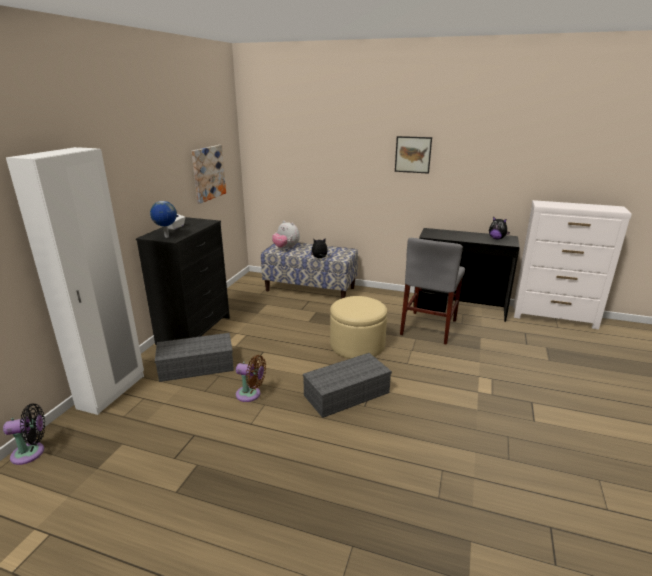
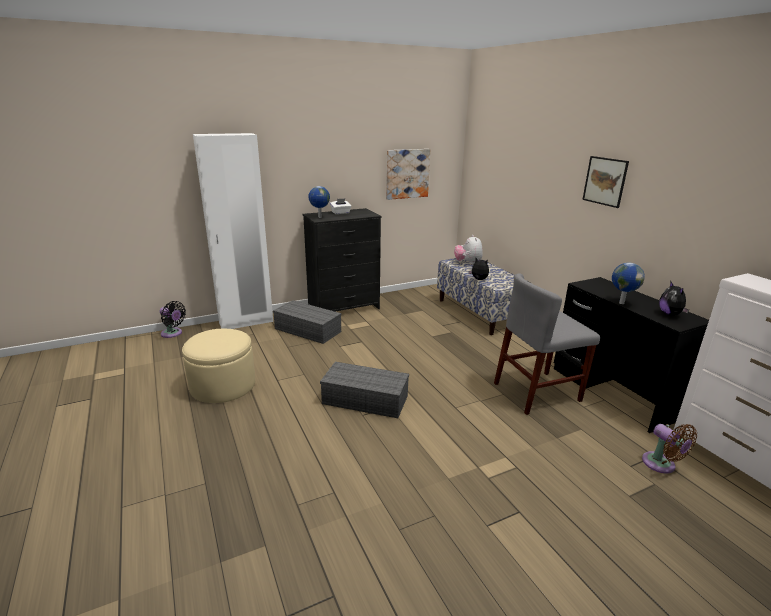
camera: 45 degrees right, 0 degrees up
(250, 394) = (306, 363): brown fan -> brown fan (661, 465)
(357, 345) = (438, 372): beige ottoman -> beige ottoman (223, 385)
(467, 240) = (621, 303): none -> globe

